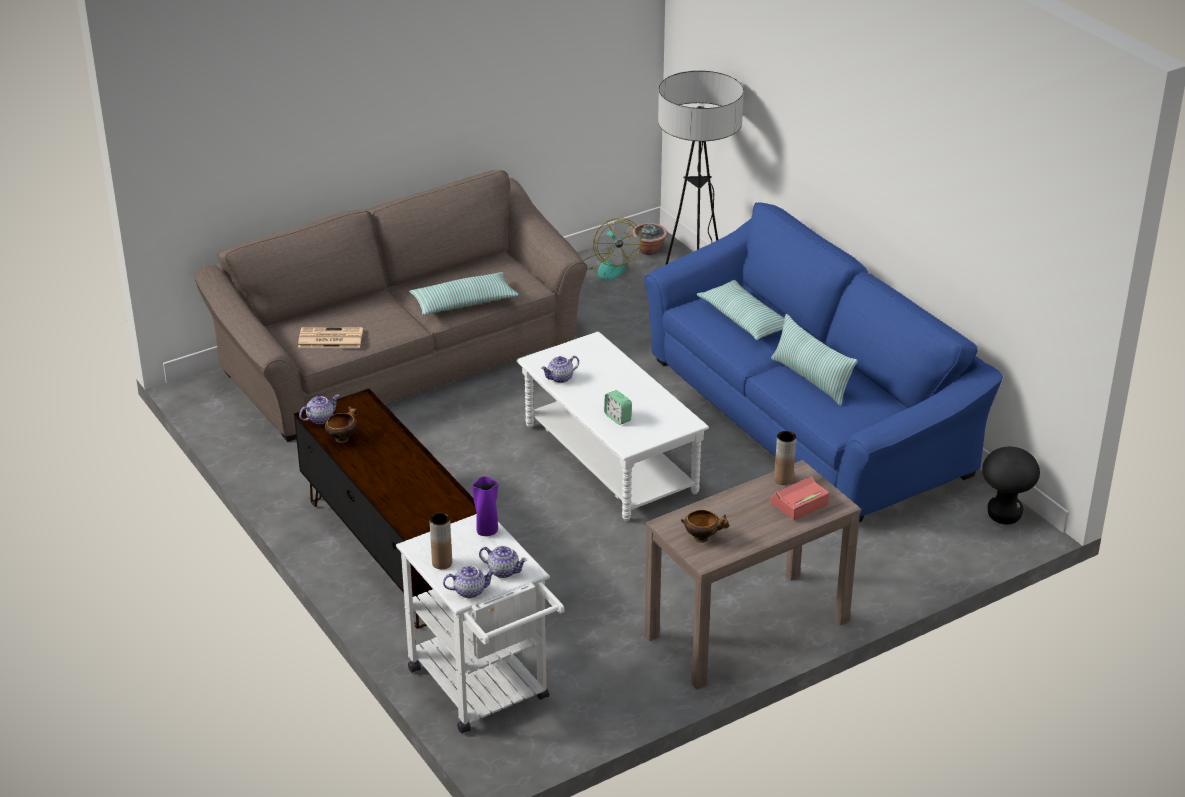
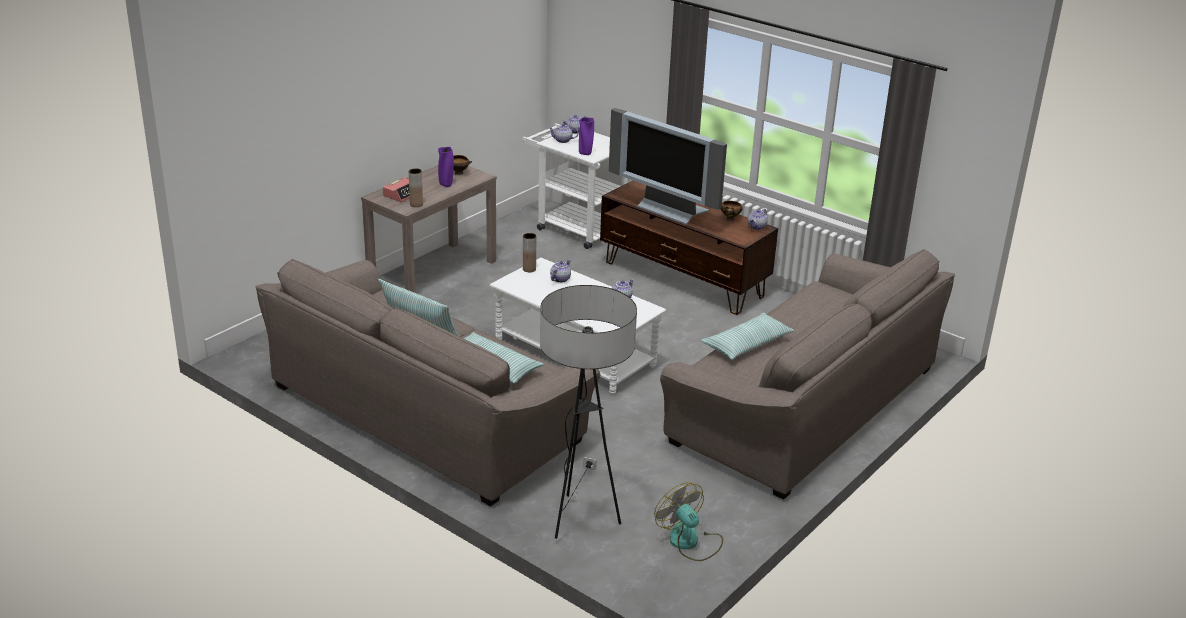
camera: 160 degrees right, 5 degrees down
(329, 338) = (822, 299): newspaper -> none
(411, 467) = (671, 210): none -> television
(442, 563) = (599, 140): brown vase -> brown vase (529, 269)
(617, 418) = (560, 279): alarm clock -> teapot
(649, 250) = (658, 574): potted plant -> none
(728, 514) = (446, 185): none -> purple vase
(806, 416) = (427, 412): blue sofa -> brown sofa
(1004, 516) = (254, 361): black stool -> none

